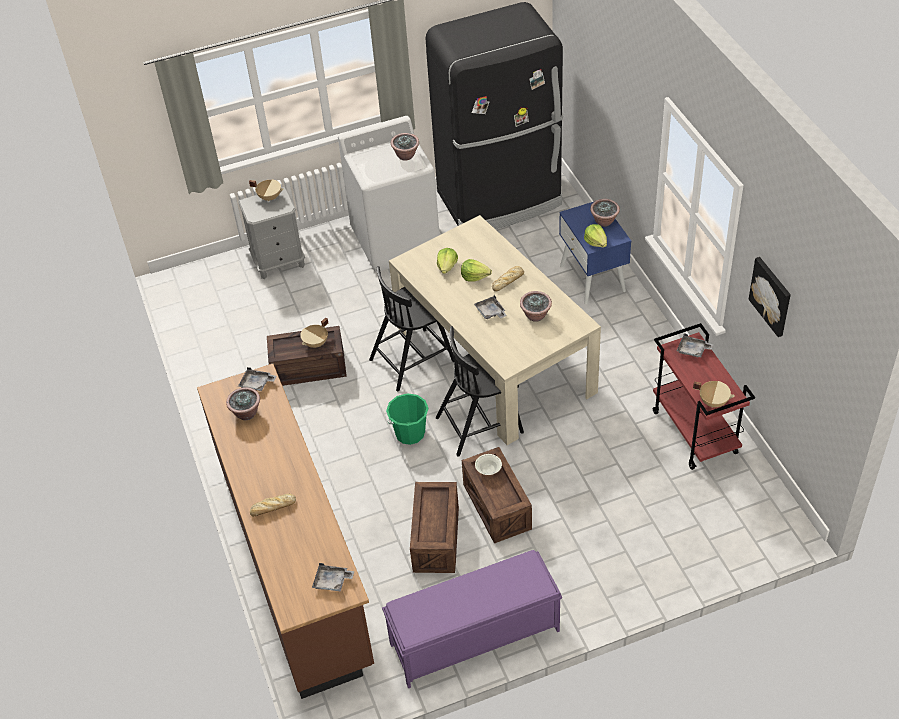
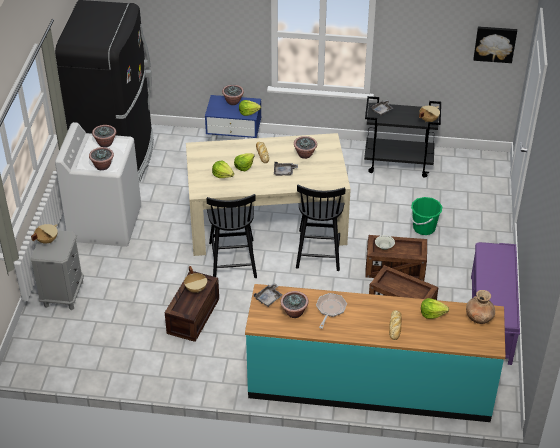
camera: 65 degrees left, 5 degrees down
(268, 440) = (330, 309): none -> frying pan
(295, 559) = (370, 385): brown counter -> turquoise counter
(314, 533) = (432, 313): none -> lettuce
(332, 581) = (479, 318): grey tray -> brown vase
(368, 171) = (102, 166): none -> potted plant
(410, 433) = (300, 286): green bucket -> green bucket (424, 228)
(695, 432) = (399, 163): red cart -> black cart
(771, 296) = (425, 34): picture -> picture (494, 43)

